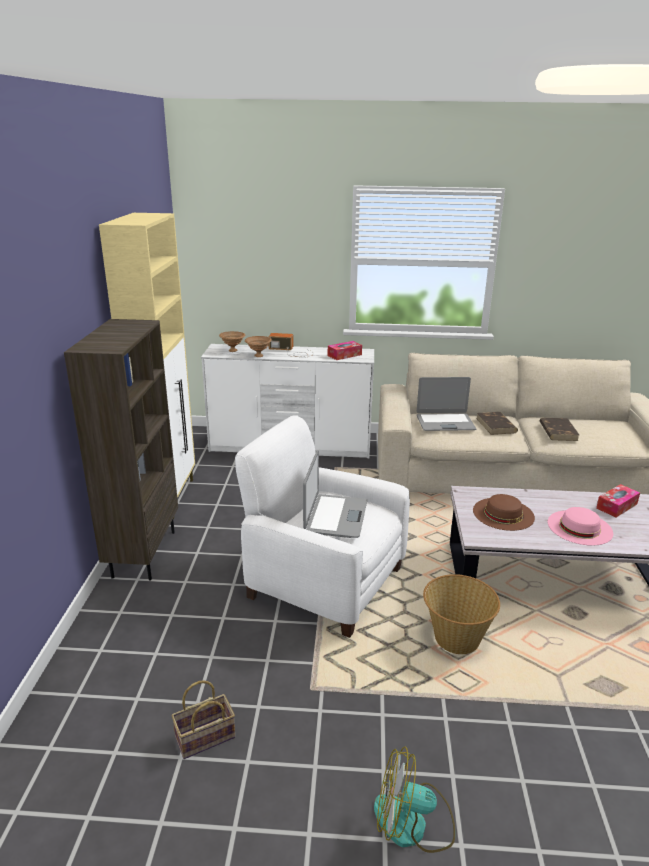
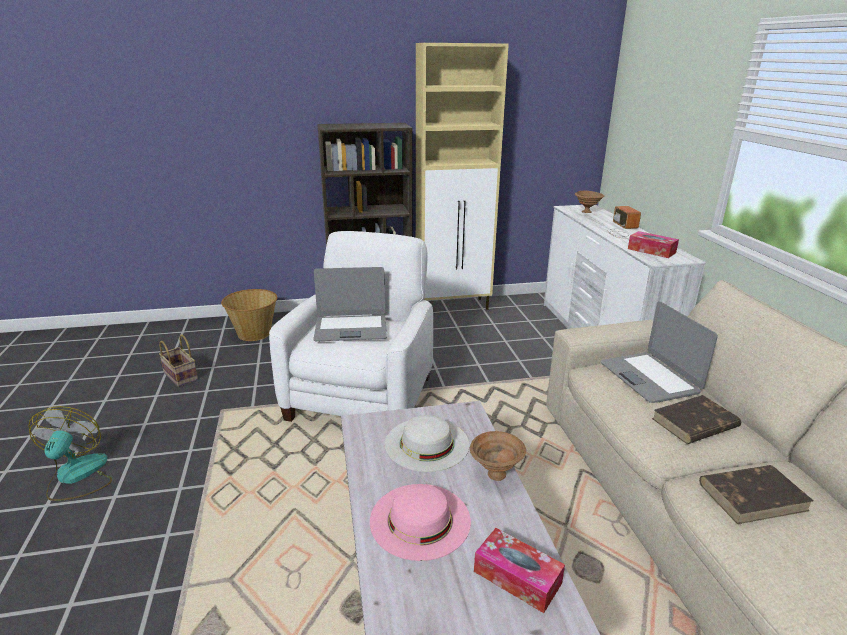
camera: 75 degrees right, 0 degrees up
(259, 356) = (586, 221): brown bowl -> brown bowl (495, 475)
(456, 639) = (290, 489): basket -> basket (254, 333)
(503, 514) = (426, 443): brown hat -> white hat

